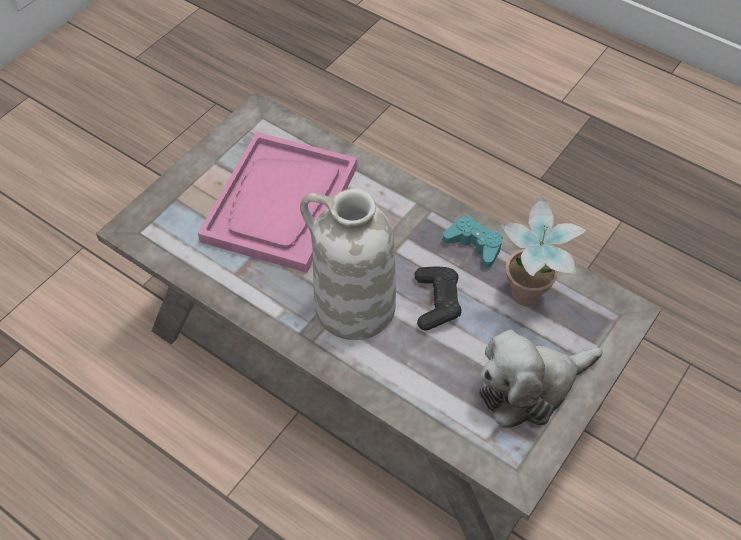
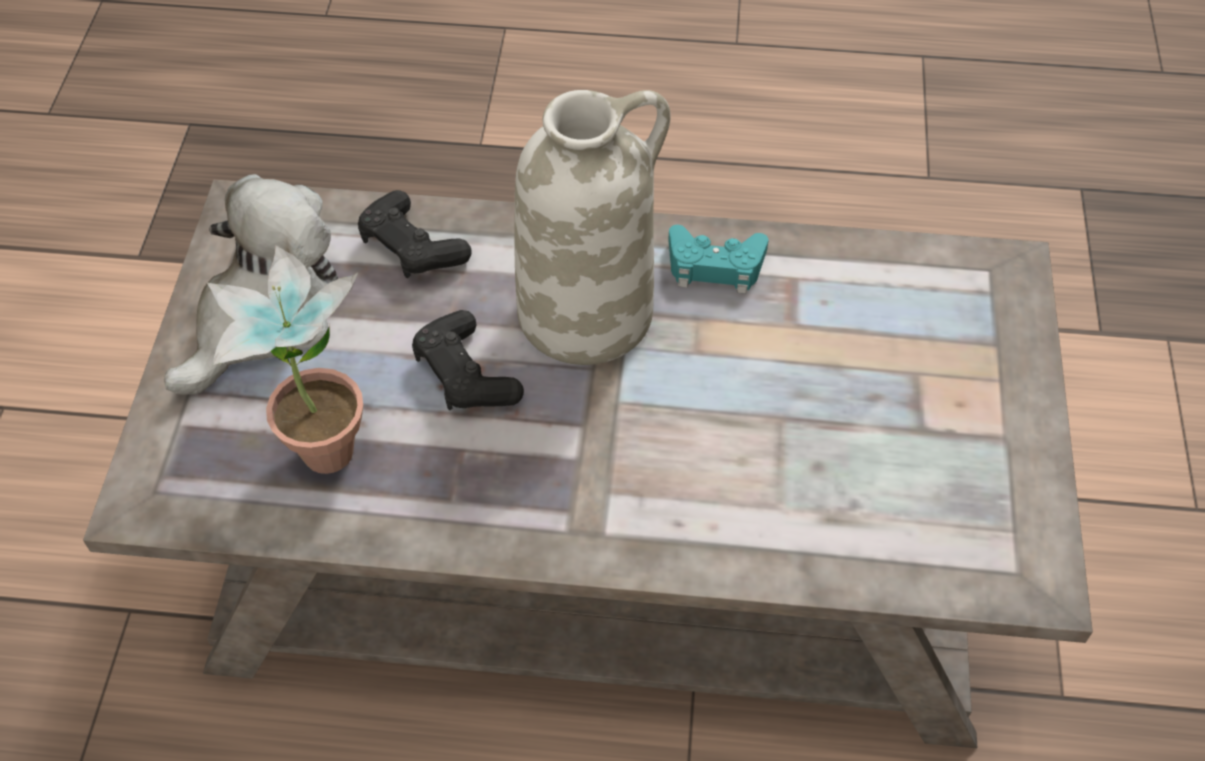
camera: 150 degrees right, 0 degrees up
(281, 204) = (827, 416): pink tray -> none
(425, 394) = (412, 247): none -> black game controller
(474, 245) = (456, 500): turquoise game controller -> turquoise game controller (715, 266)

